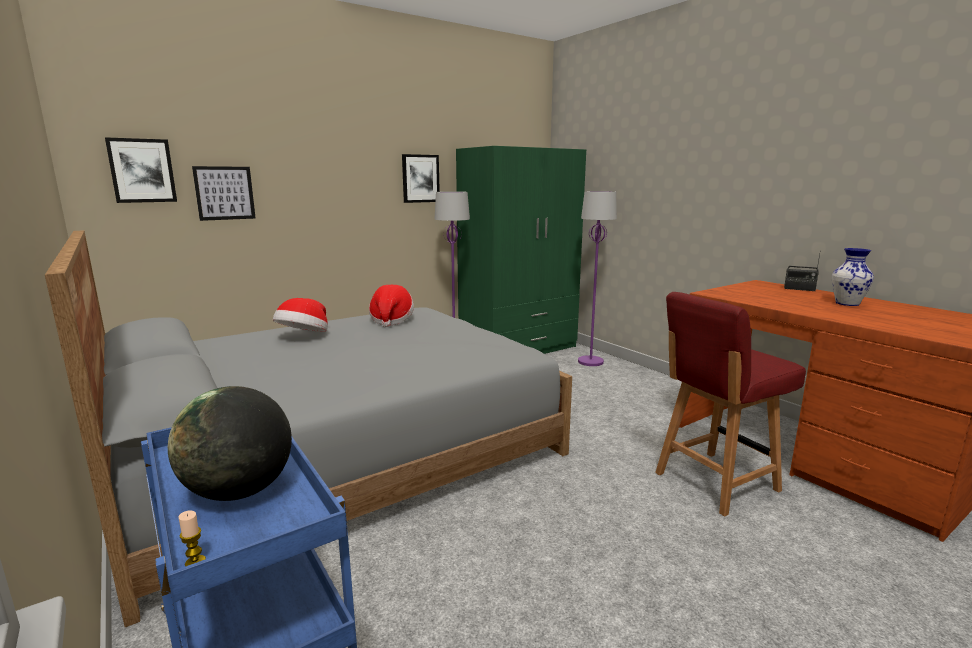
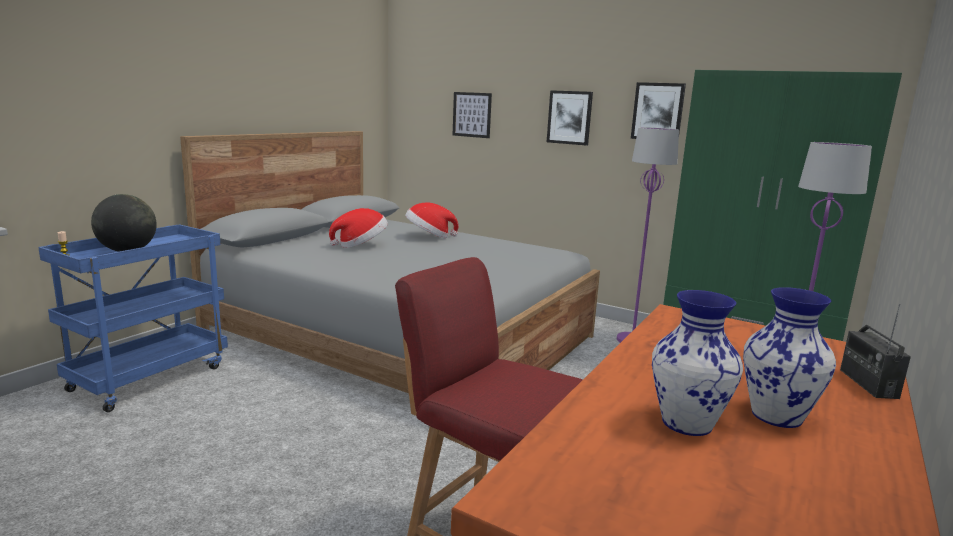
camera: 65 degrees right, 0 degrees up
(142, 170) = (426, 94): picture -> picture (569, 117)
(391, 320) = (507, 249): hat -> hat (361, 245)
(868, 314) = (685, 423): none -> vase

